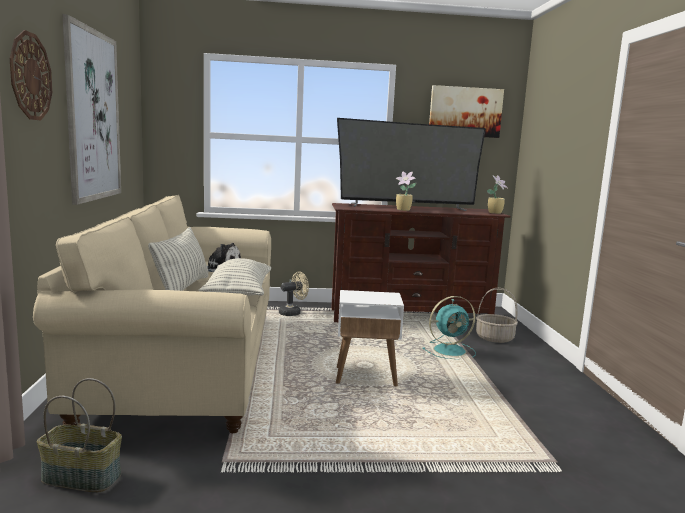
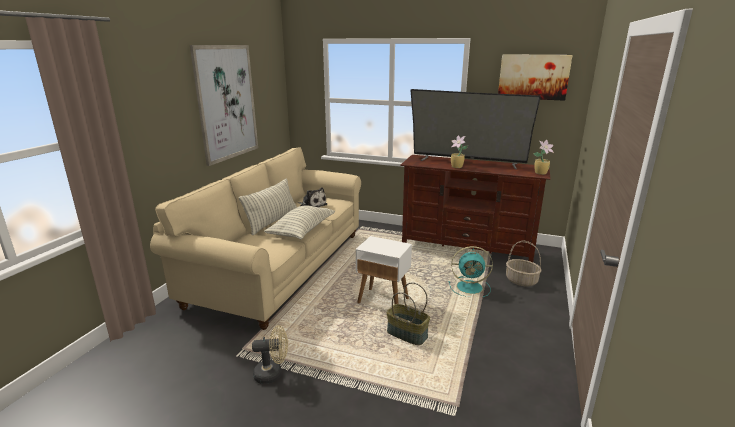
camera: 25 degrees right, 10 degrees up
(30, 76) = (159, 96): wall clock -> none
(80, 478) = (167, 341): basket -> basket (406, 334)
(293, 313) = (379, 234): beige fan -> beige fan (273, 374)

